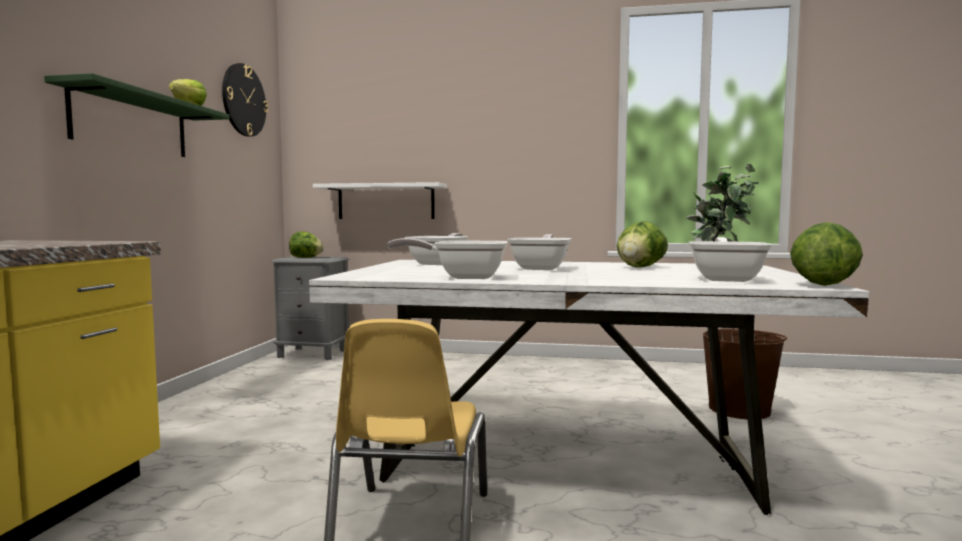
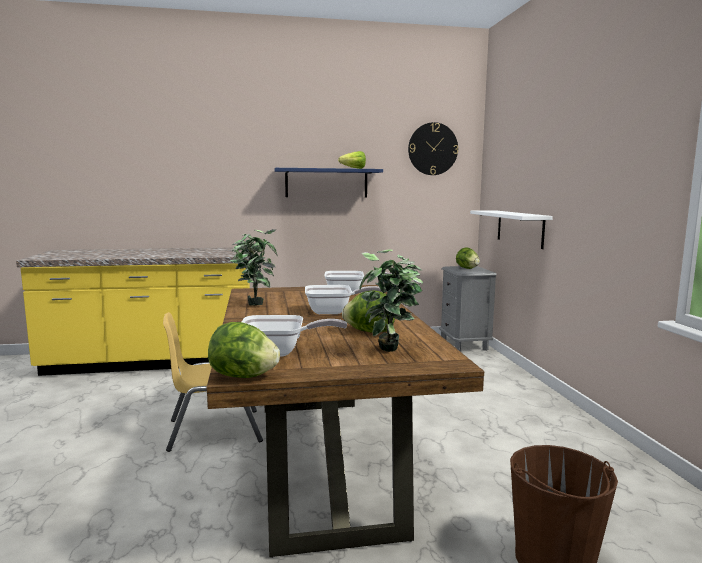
camera: 70 degrees right, 5 degrees up
(131, 124) = (326, 183): green shelf -> blue shelf
(462, 277) = (255, 304): frying pan -> potted plant
(568, 462) = (323, 463): white dining table -> brown dining table

